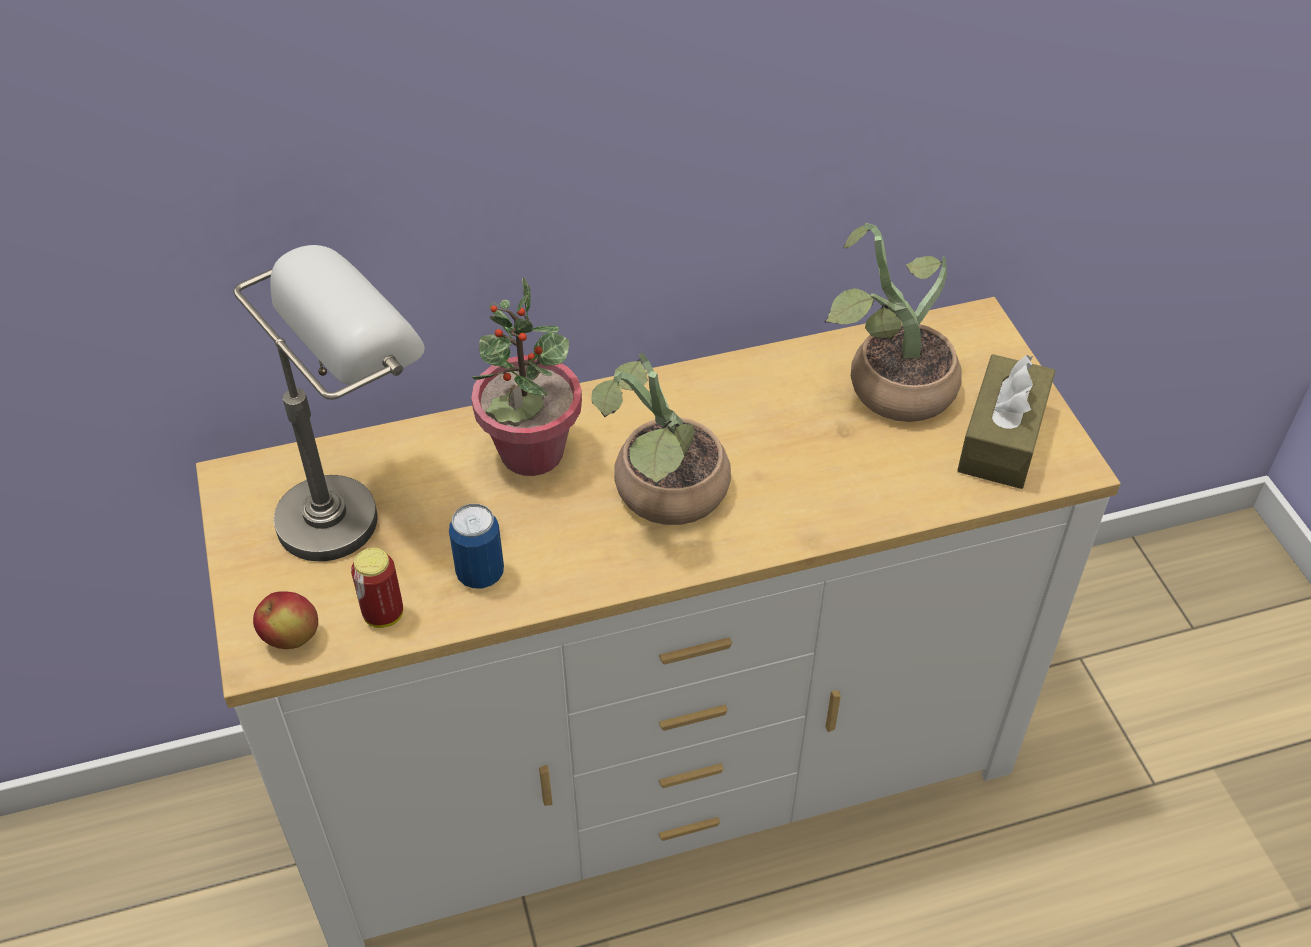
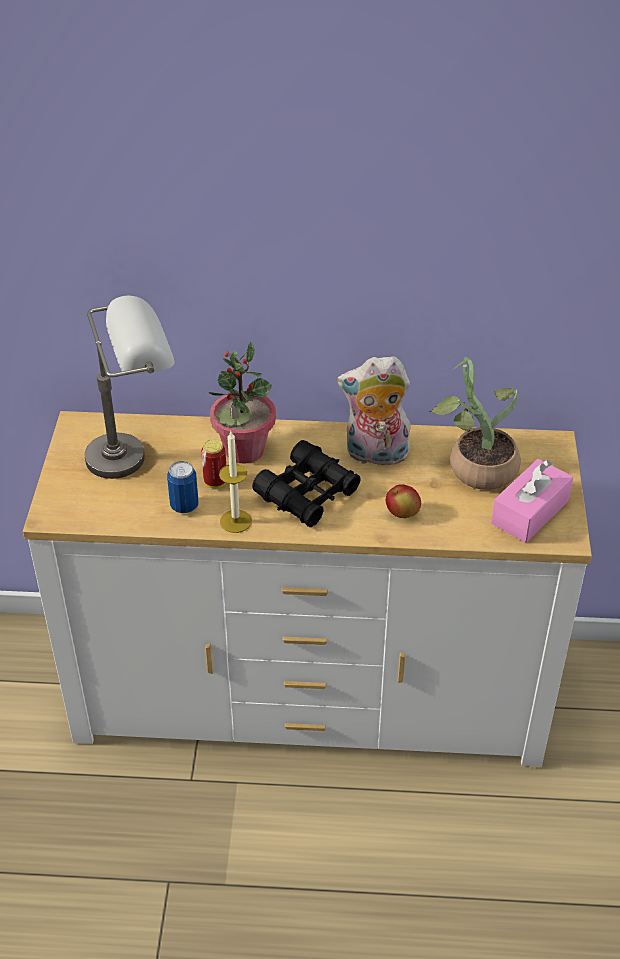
camera: 20 degrees right, 5 degrees down
(291, 637) = (69, 511): apple -> apple (402, 513)
(383, 615) = (122, 513): can -> can (215, 482)
(575, 576) = (235, 521): none -> candle
(664, 498) = (307, 493): potted plant -> black binoculars
(735, 408) = (375, 455): none -> plush toy
(1002, 438) = (530, 512): brown tissue box -> pink tissue box

